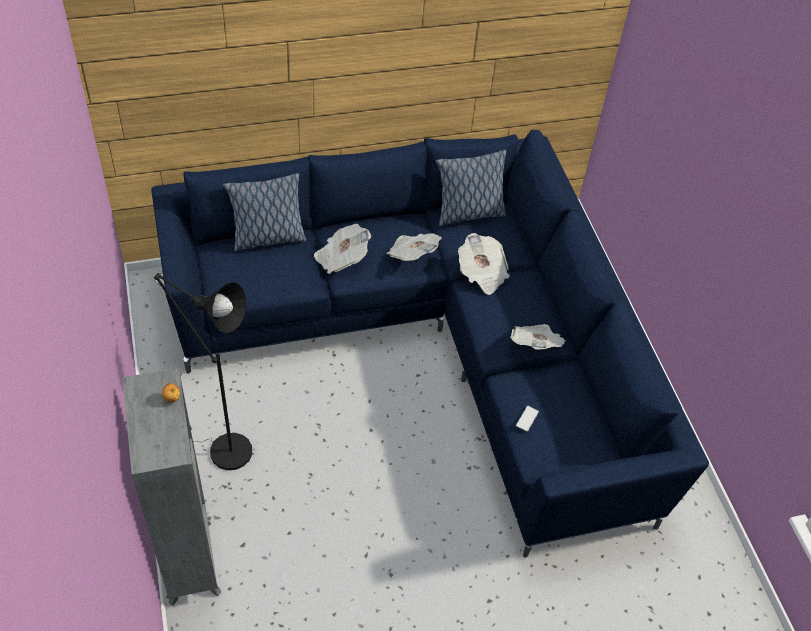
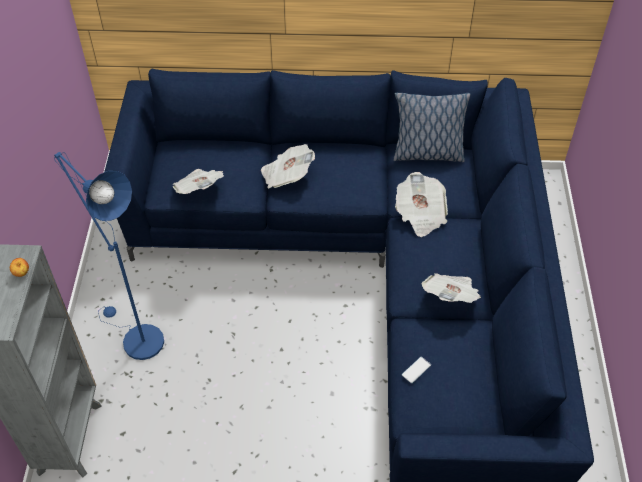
camera: 20 degrees right, 0 degrees up
(222, 449) = (137, 338): black floor lamp -> blue floor lamp
(267, 238) = (223, 146): pillow -> none
(412, 255) = (356, 184): newspaper -> newspaper (199, 190)

